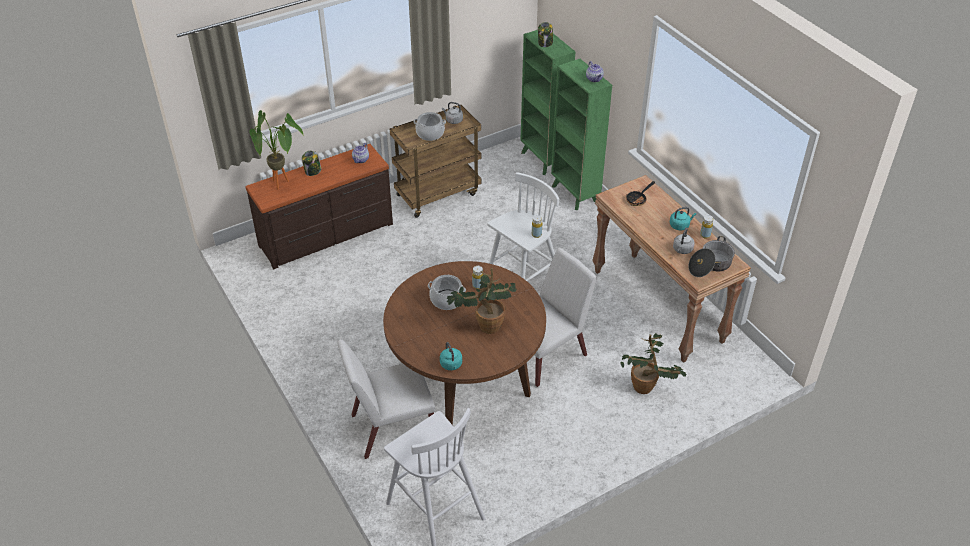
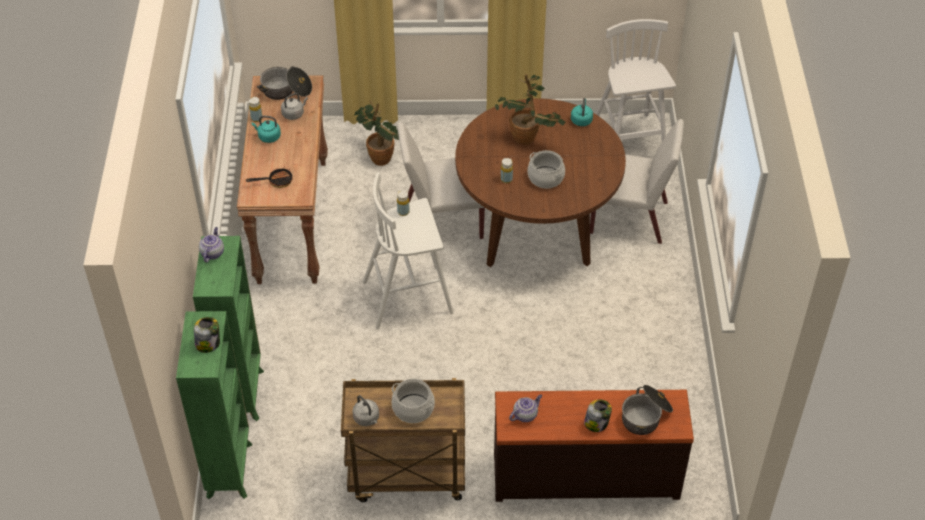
camera: 150 degrees left, 5 degrees up
(282, 185) = (646, 416): potted plant -> cooking pot

